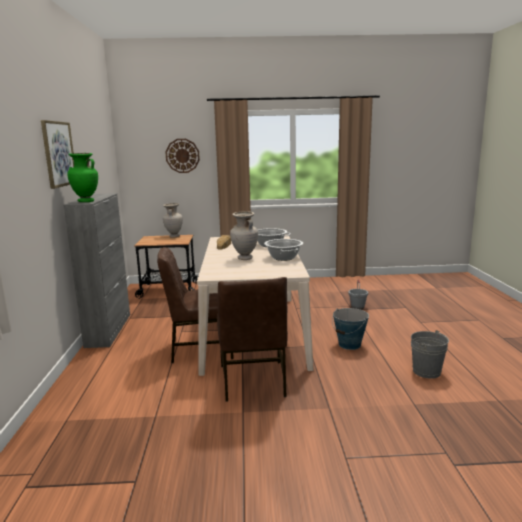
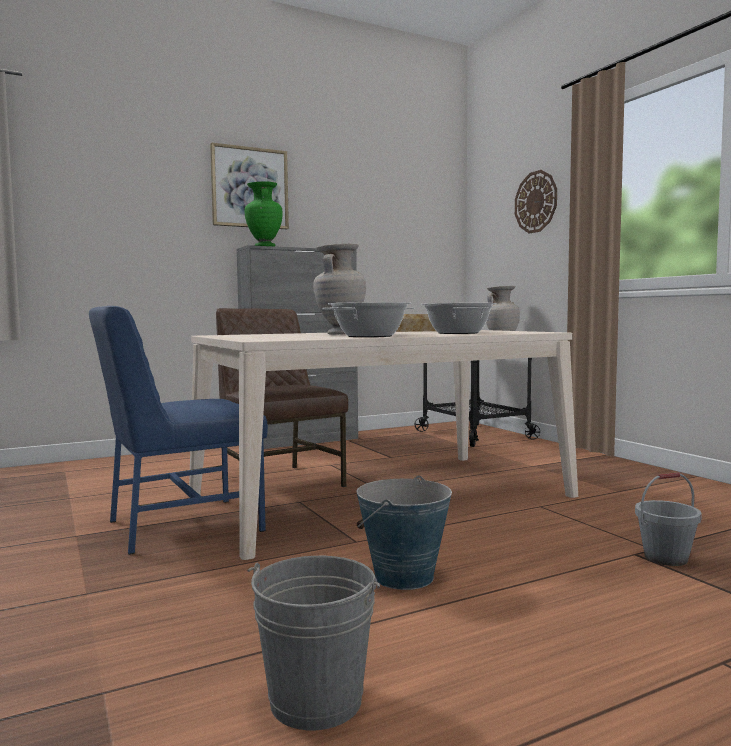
camera: 65 degrees right, 10 degrees down
(253, 381) = (181, 525): brown chair -> blue chair

